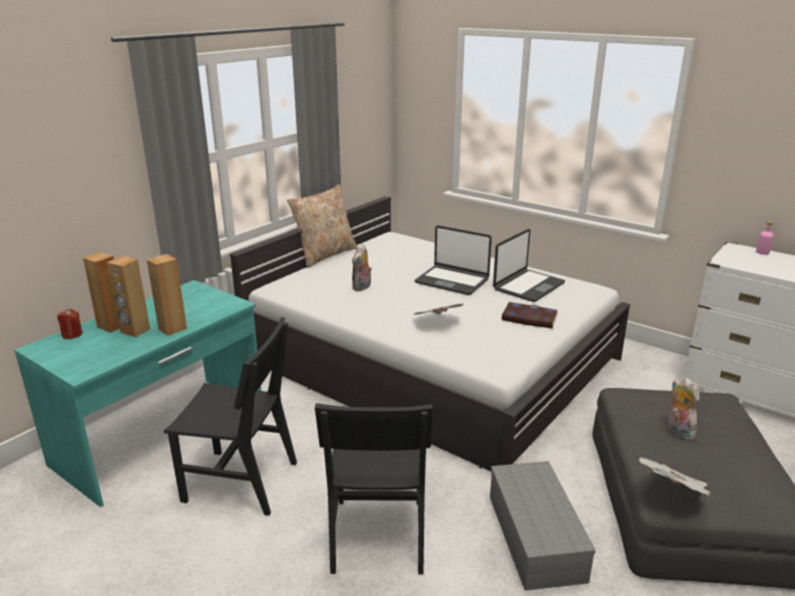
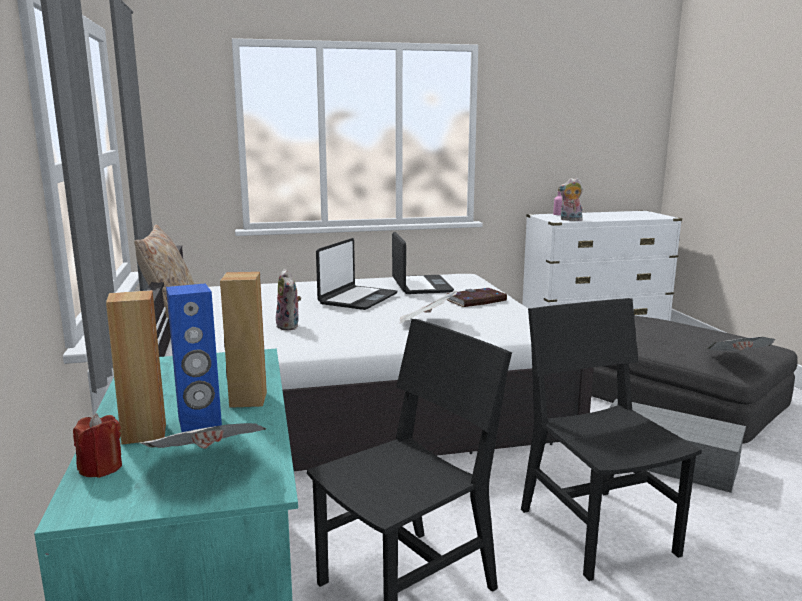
camera: 50 degrees left, 10 degrees down
(90, 353) = (207, 466): none -> newspaper
(135, 331) = (200, 422): brown speaker -> blue speaker
(378, 534) = (597, 531): black chair -> black chair turned 150 degrees counterclockwise
(452, 281) = (357, 299): laptop -> laptop turned 45 degrees counterclockwise
(677, 431) = (665, 334): plush toy -> plush toy (570, 220)

